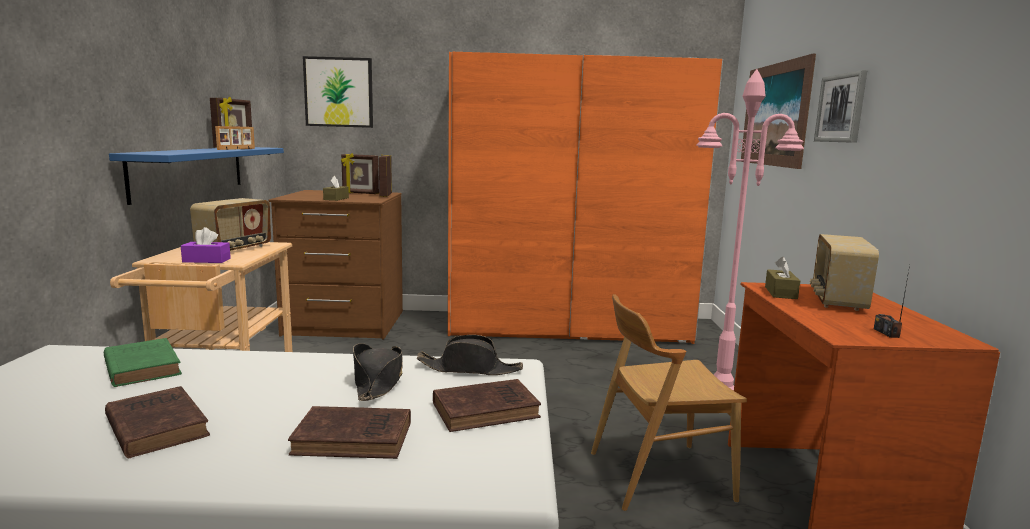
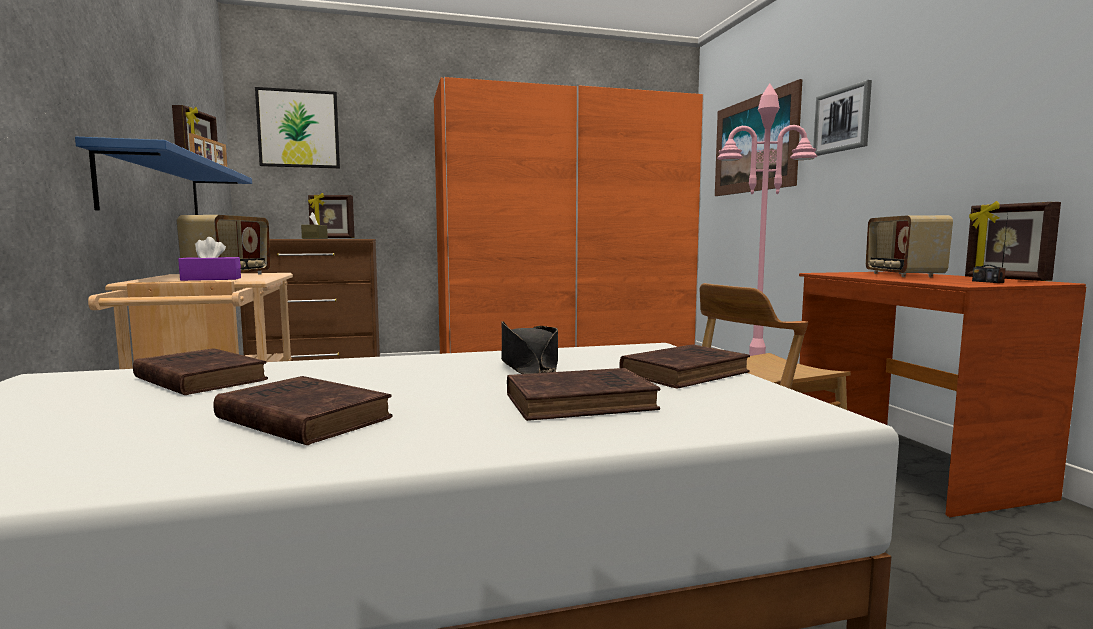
camera: 15 degrees left, 5 degrees down
(142, 366) = (199, 378): green book -> brown book
(385, 195) = (364, 238): picture frame -> picture frame (1005, 279)
(470, 369) = (612, 351): black hat -> none
(780, 293) = (847, 274): brown tissue box -> none

